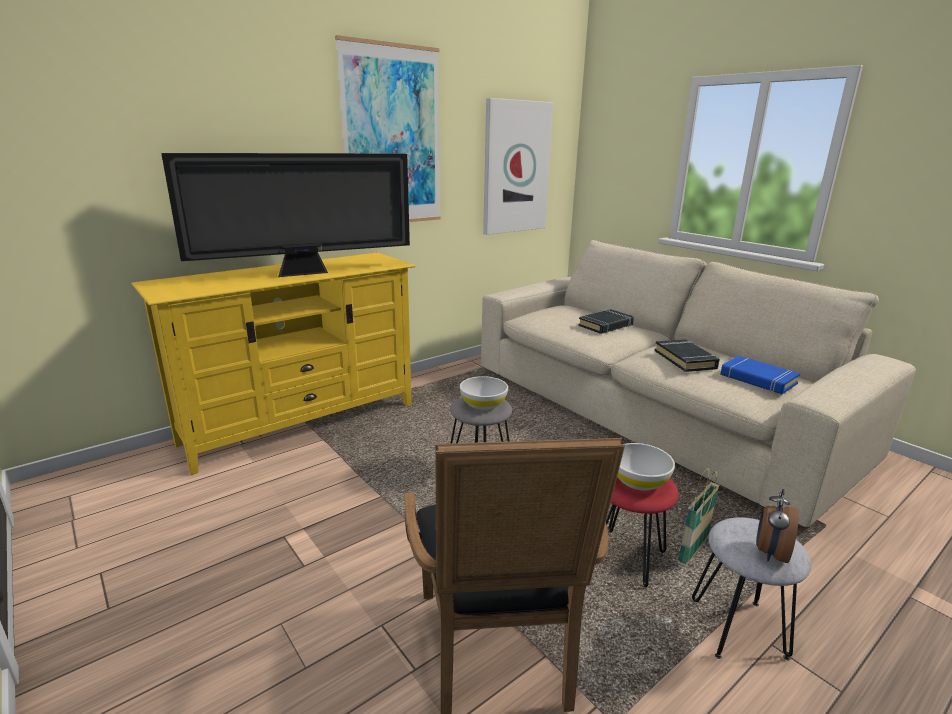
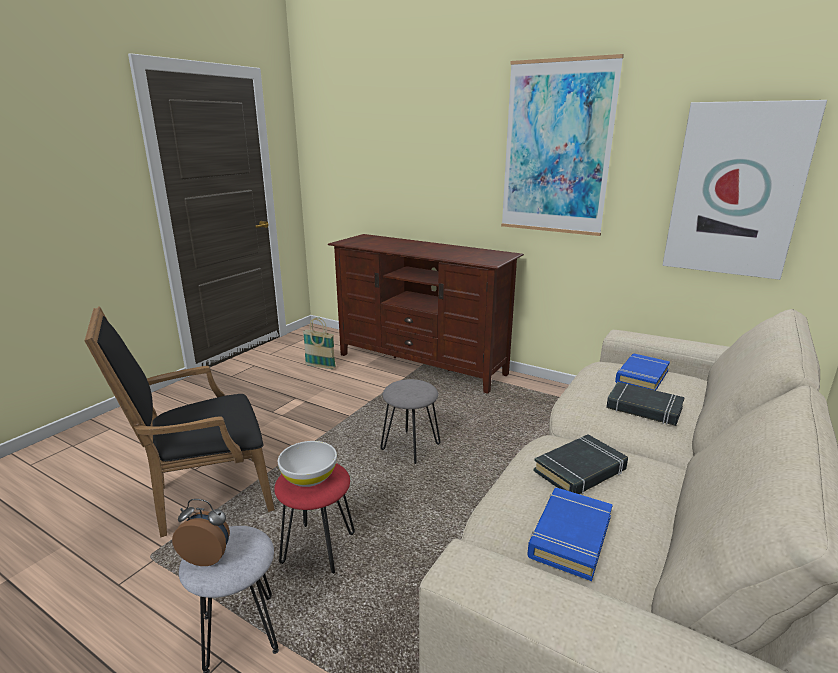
camera: 70 degrees right, 0 degrees up
(301, 423) = (422, 364): yellow tv stand -> brown tv stand
(305, 273) = (425, 251): television -> none
(483, 404) = (407, 389): white bowl -> none
(557, 314) = (641, 376): none -> blue book
(692, 551) = (344, 598): basket -> basket (320, 366)

